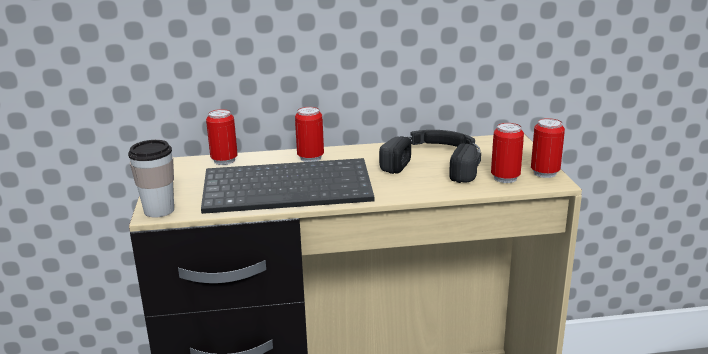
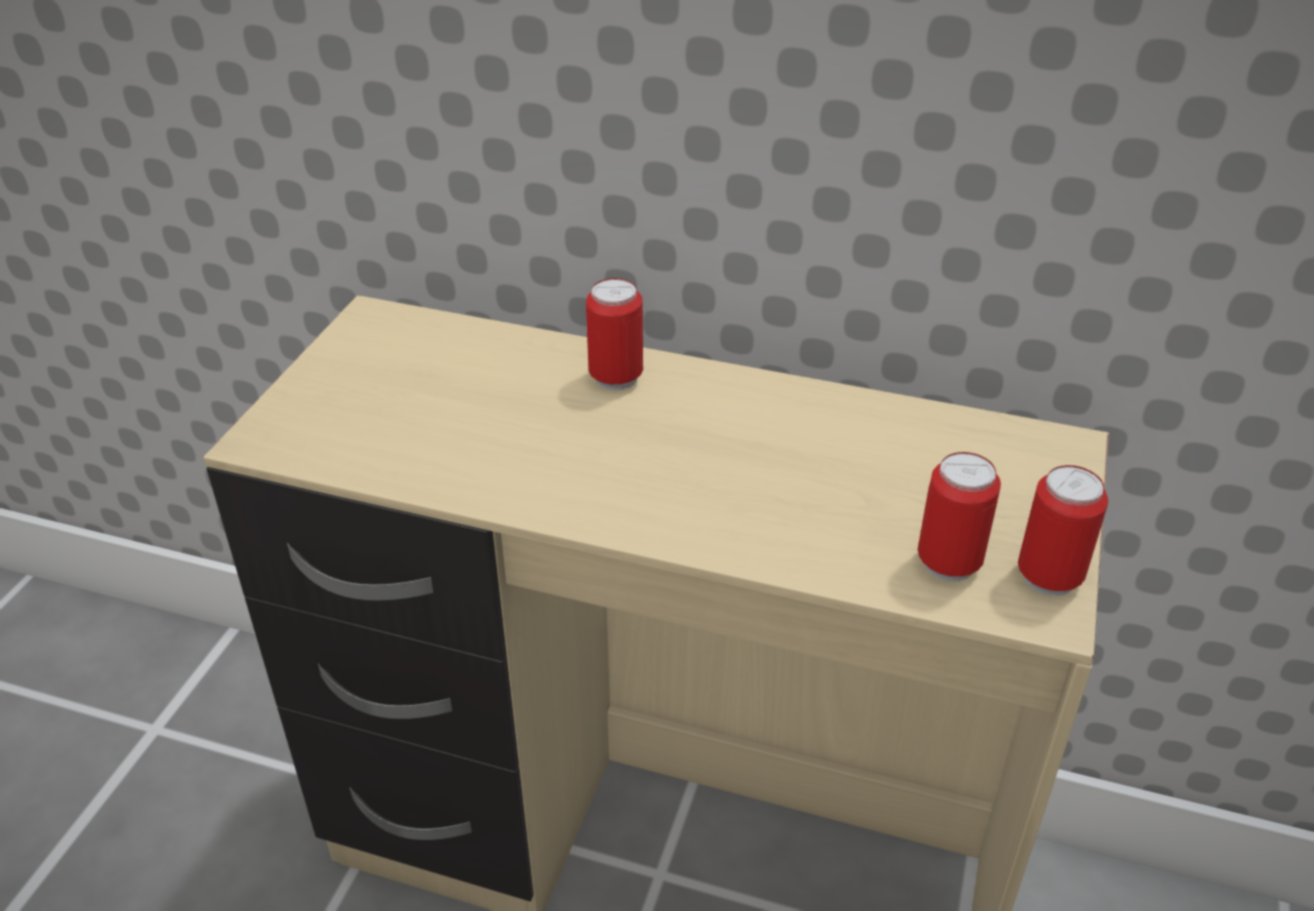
camera: 25 degrees right, 15 degrees up
(159, 210) = (270, 436): cup -> none
(224, 161) = (465, 338): can -> none
(290, 188) = (516, 451): keyboard -> none
(435, 162) = (841, 467): black headphones -> none

